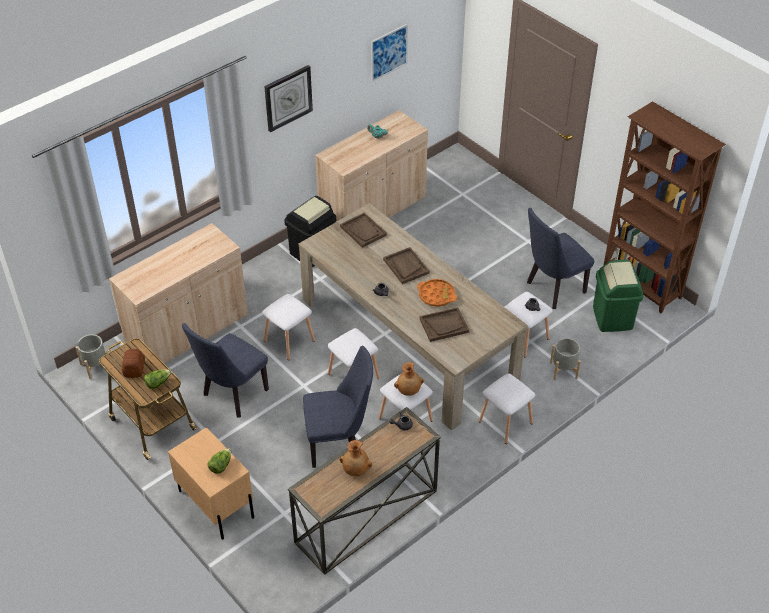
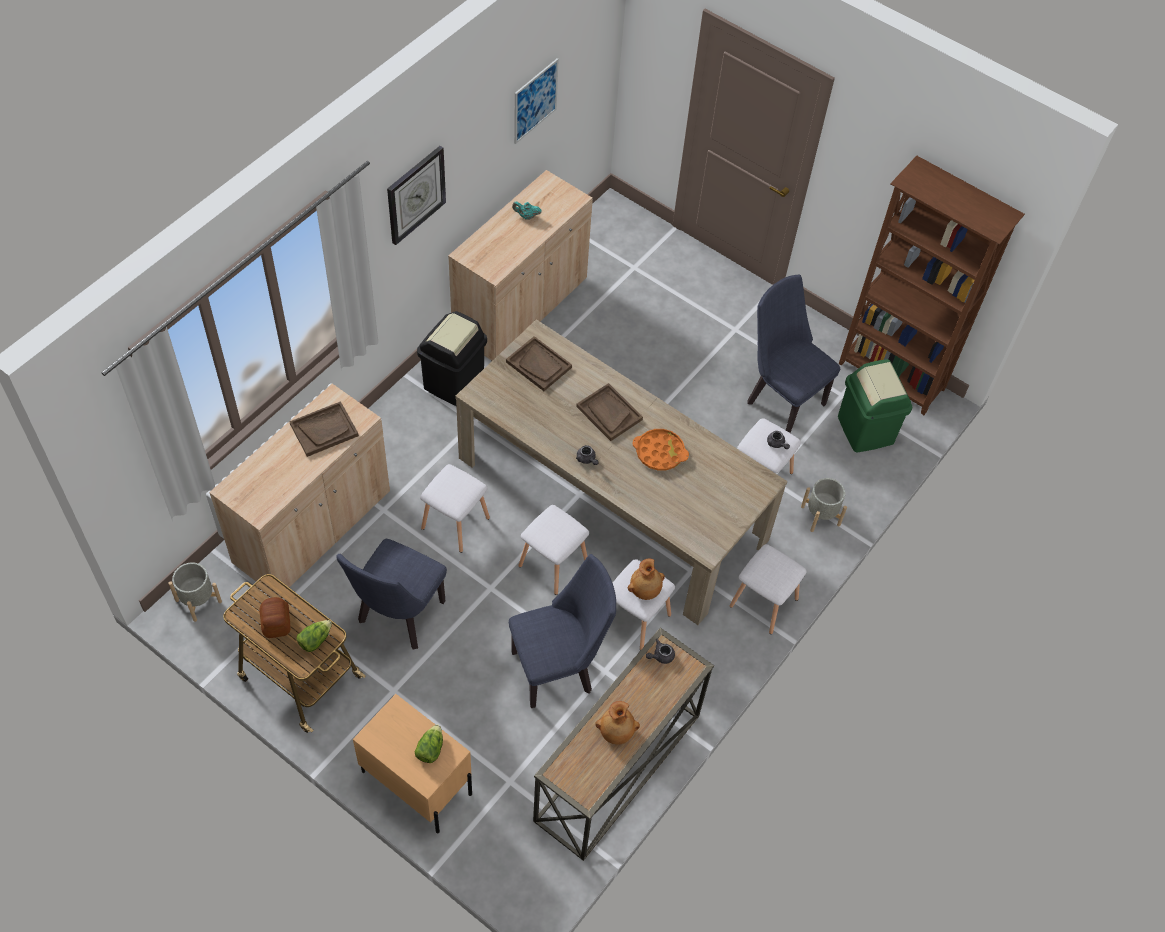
camera: 15 degrees left, 10 degrees up
(444, 325) = (680, 497): brown tray -> brown tray (324, 430)
(552, 290) = (781, 398): blue chair -> blue chair turned 90 degrees clockwise

